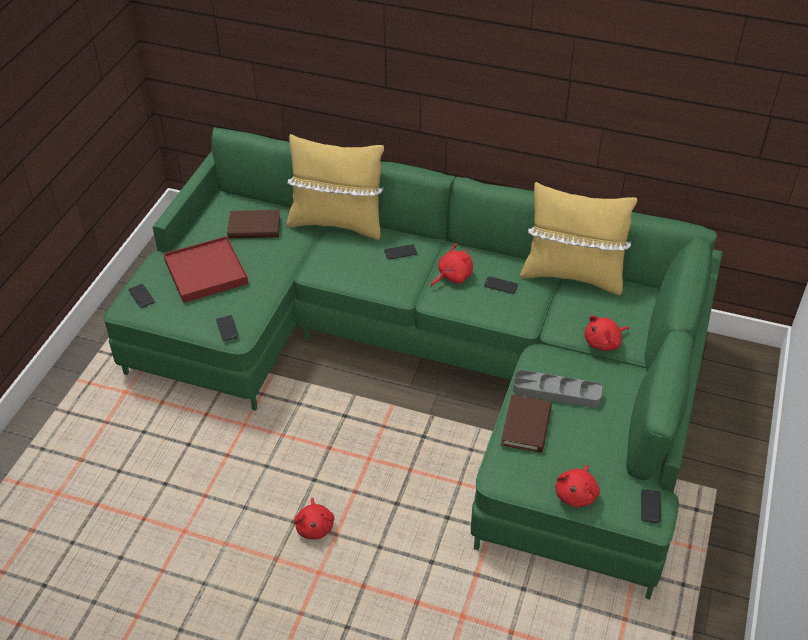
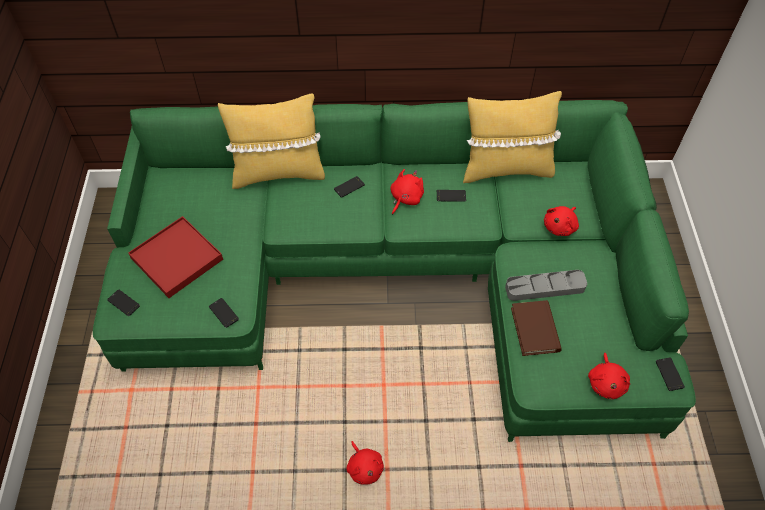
camera: 20 degrees left, 10 degrees up
(254, 227) = (202, 198): brown book -> none

